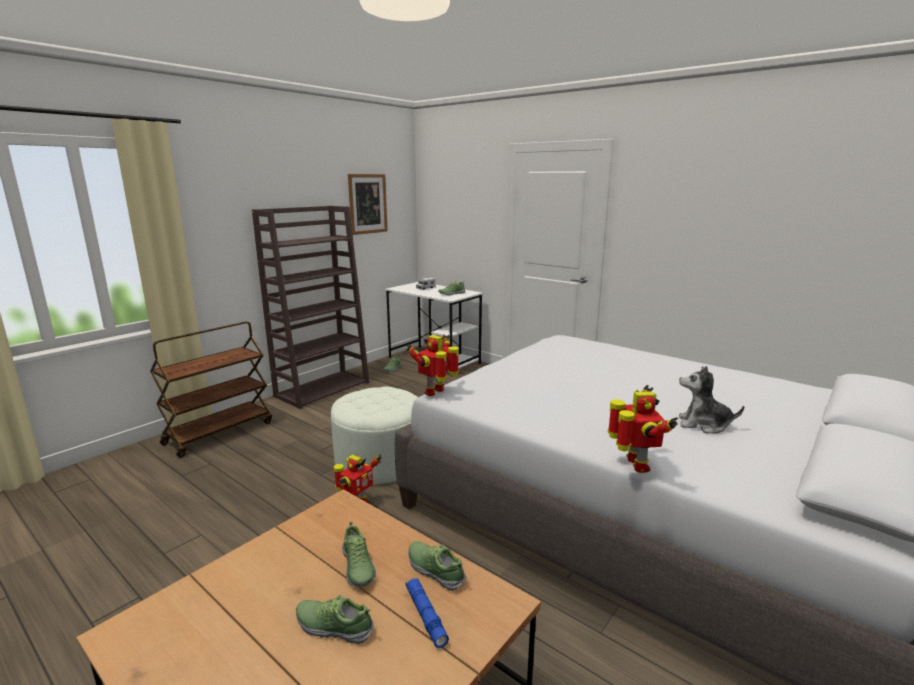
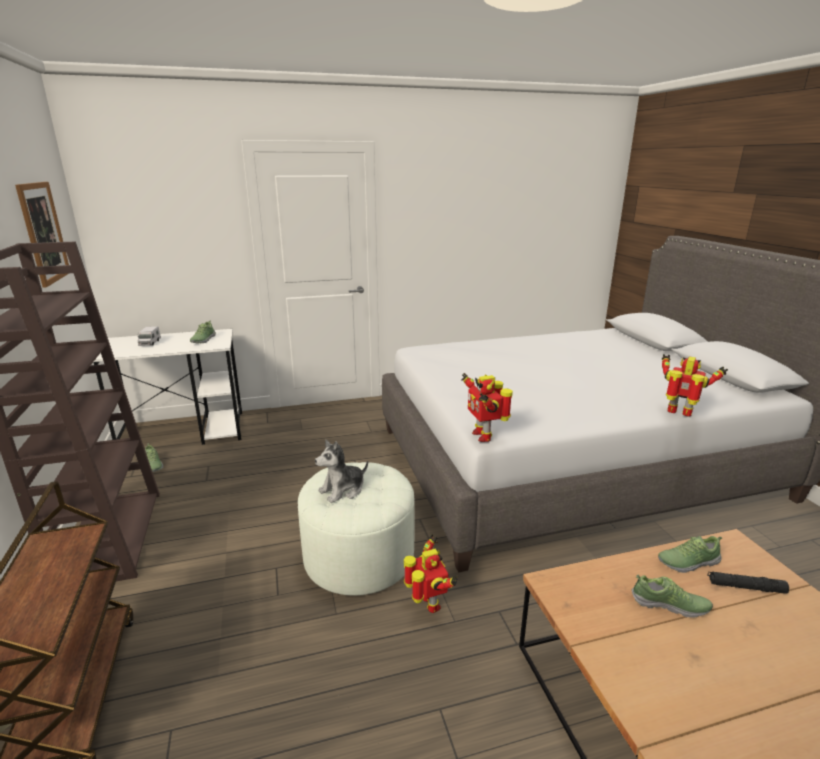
camera: 55 degrees left, 5 degrees up
(334, 626) = (752, 645): shoe -> none
(426, 616) = (745, 587): blue flashlight -> black flashlight
(703, 425) = (630, 374): plush toy -> plush toy (342, 490)

